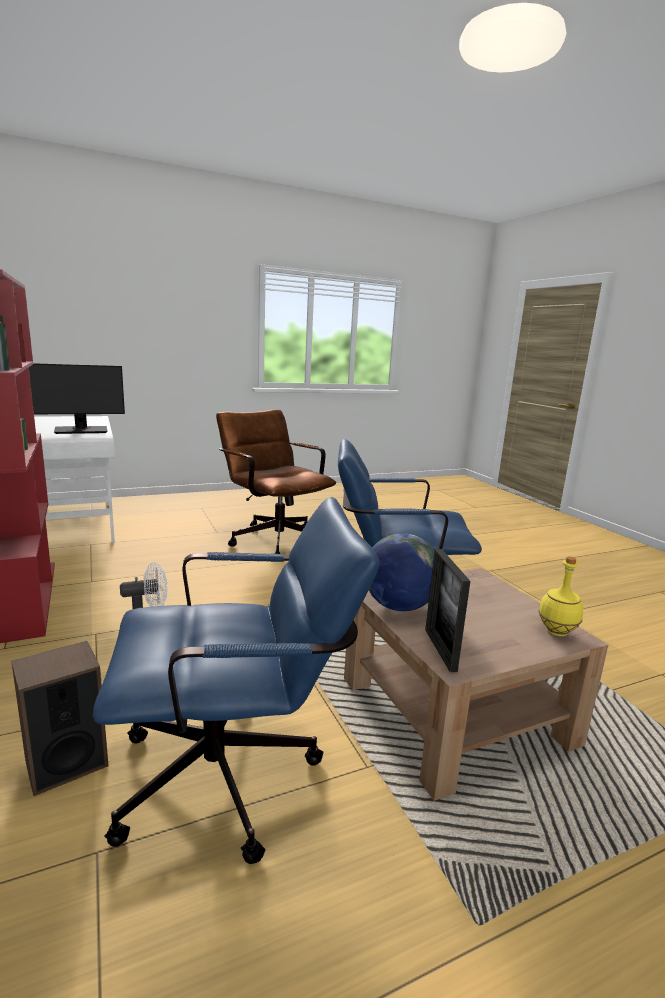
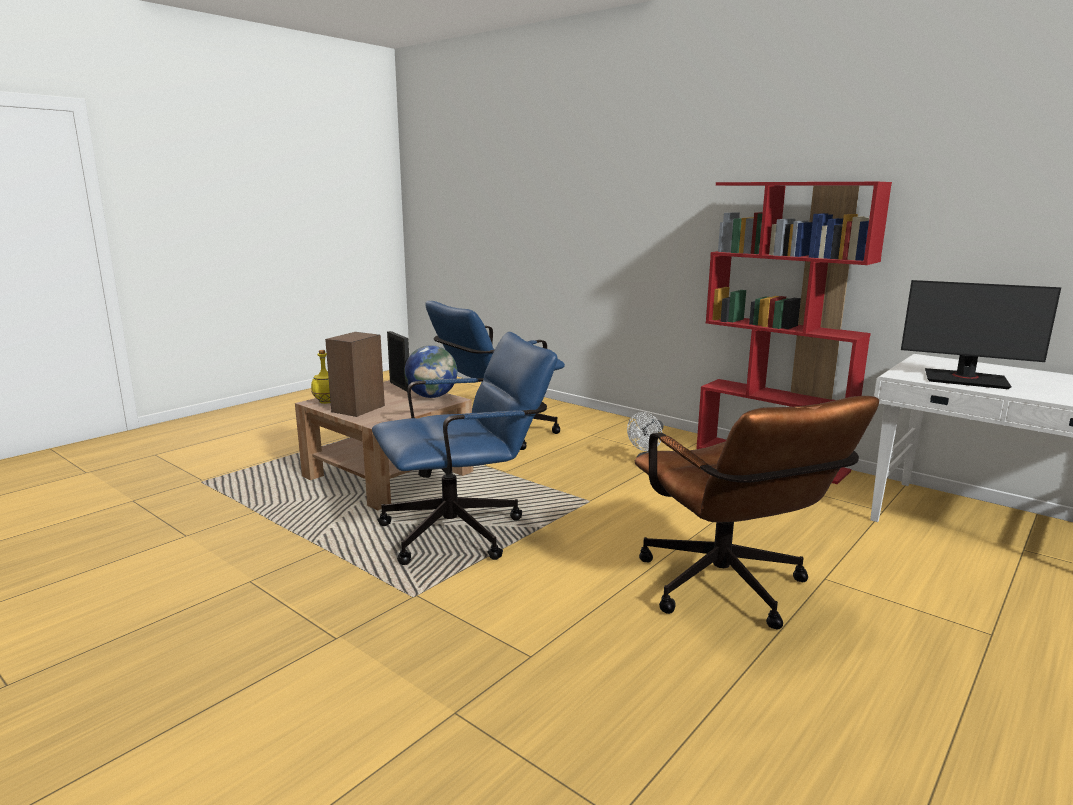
camera: 155 degrees right, 0 degrees up
(66, 763) = (573, 424): speaker -> speaker (358, 408)
(81, 430) = (965, 379): monitor -> monitor turned 105 degrees counterclockwise
(273, 539) = (729, 592): brown office chair -> brown office chair turned 45 degrees clockwise

